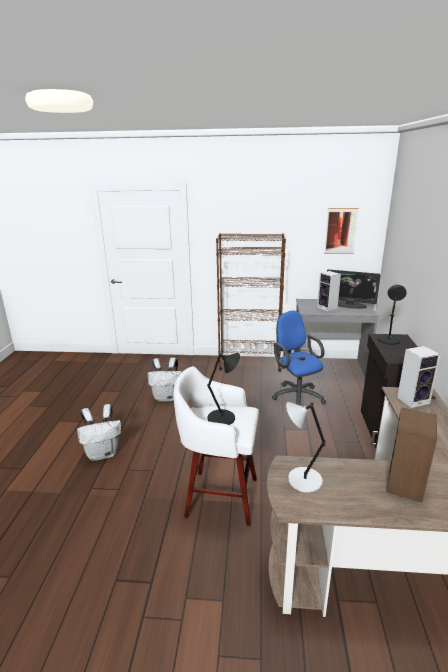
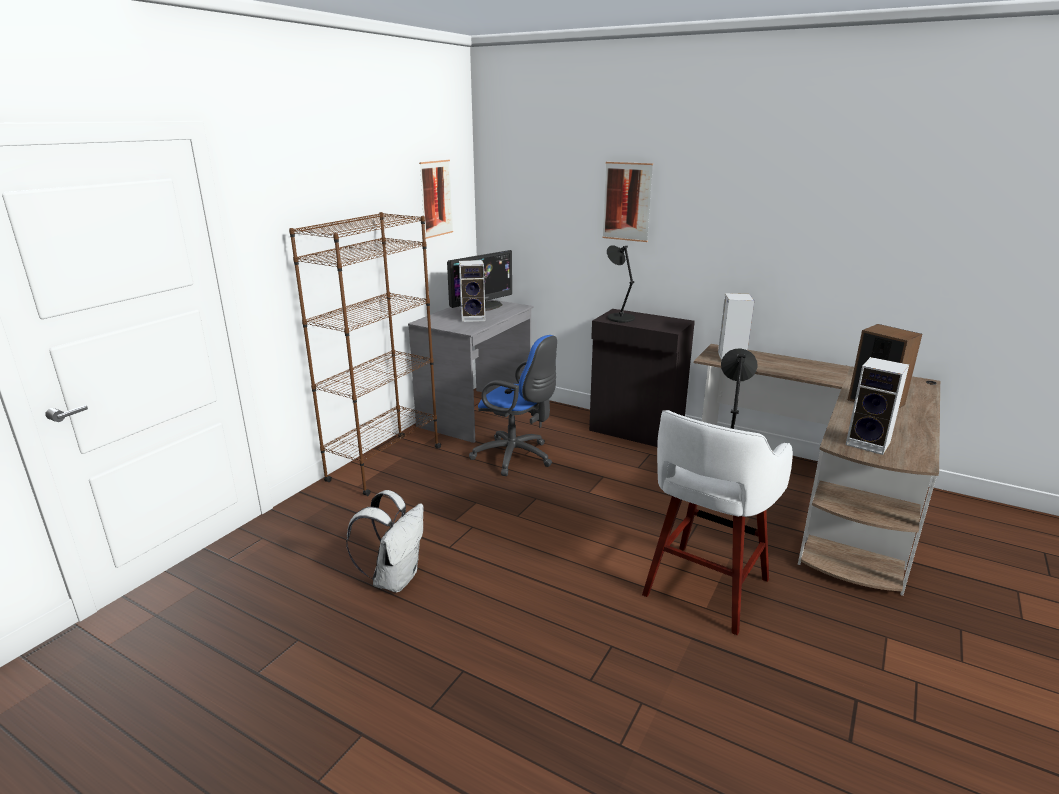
camera: 65 degrees left, 0 degrees up
(103, 453) = (518, 708): white backpack -> none
(296, 395) = (517, 457): blue office chair -> blue office chair turned 150 degrees counterclockwise
(302, 480) = (869, 444): grey table lamp -> speaker
(426, 255) = (627, 202): none -> picture

